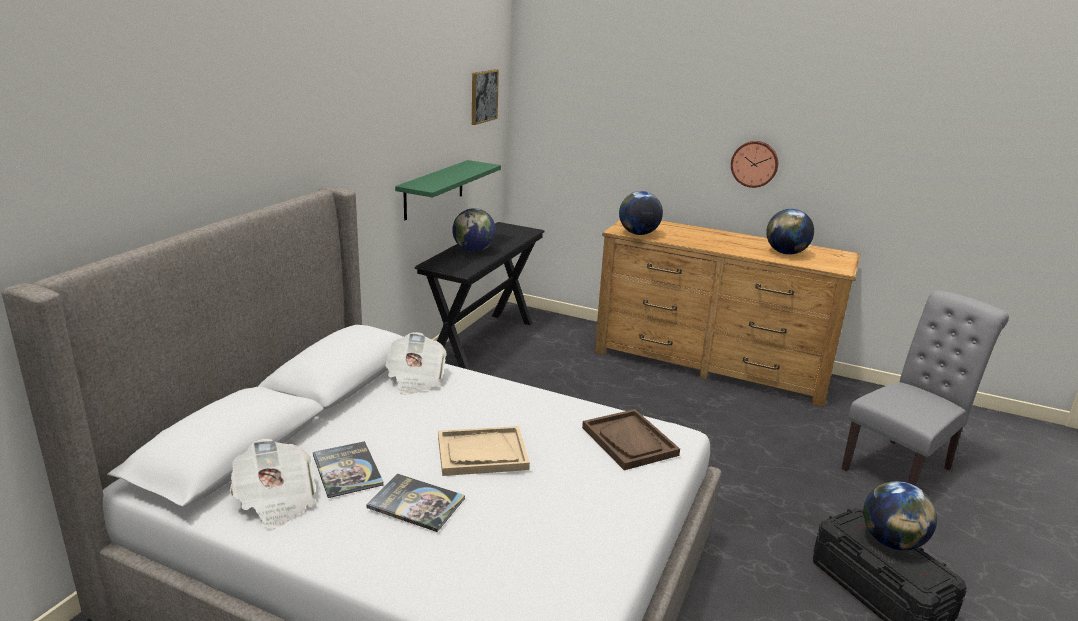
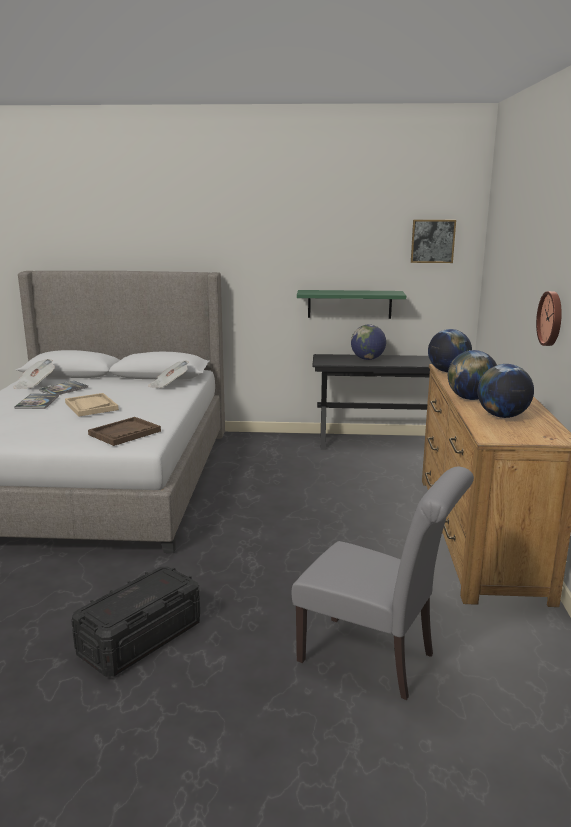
camera: 70 degrees right, 5 degrees down
(891, 542) = (148, 596): globe -> globe (470, 399)

